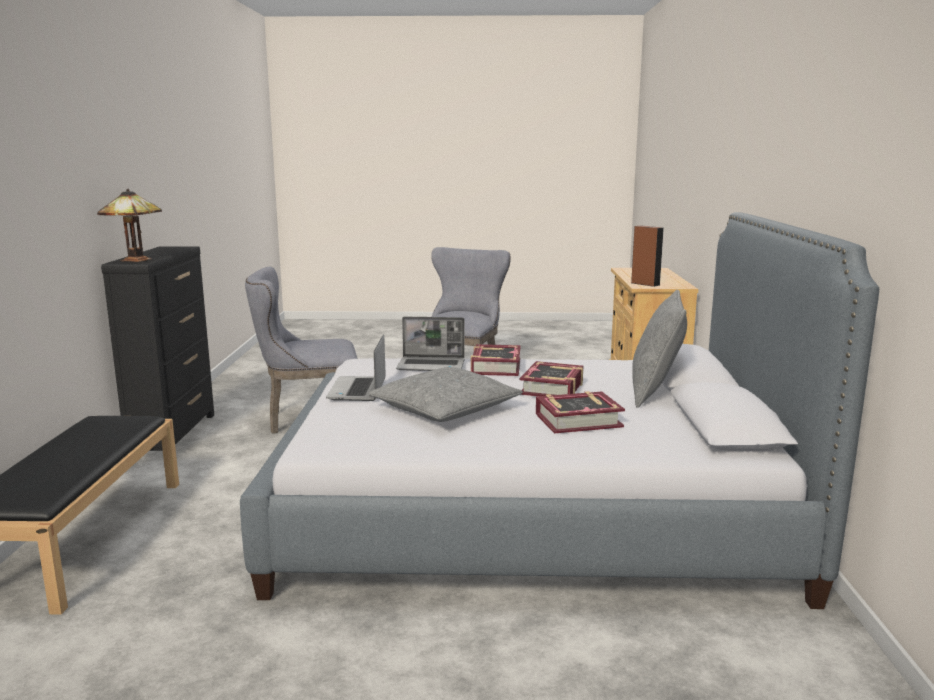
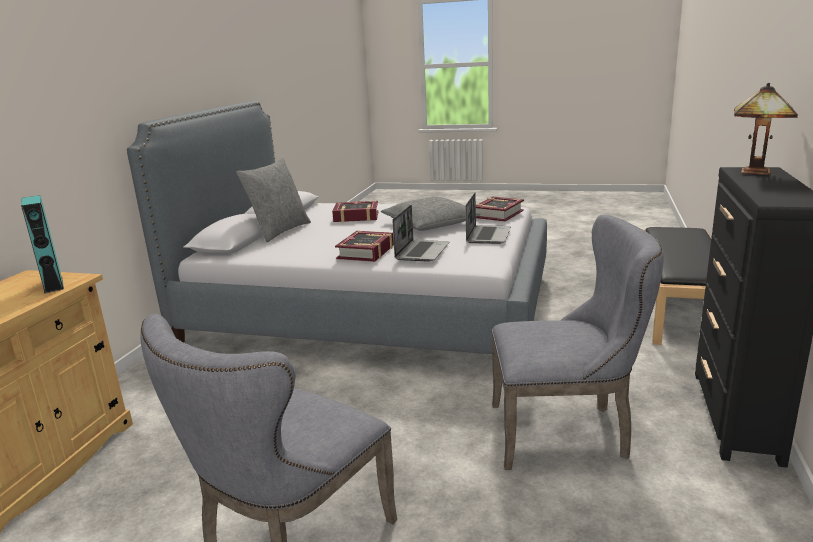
camera: 165 degrees left, 5 degrees up
(432, 365) = (421, 251): laptop -> laptop turned 90 degrees clockwise
(552, 388) = (344, 234): book -> book (498, 214)
(645, 284) = (53, 285): brown speaker -> turquoise speaker

